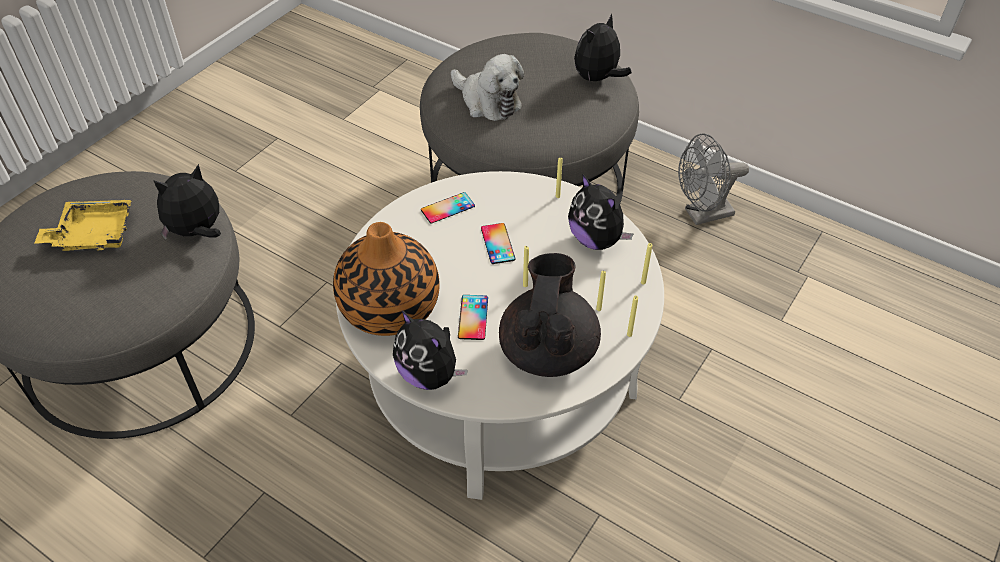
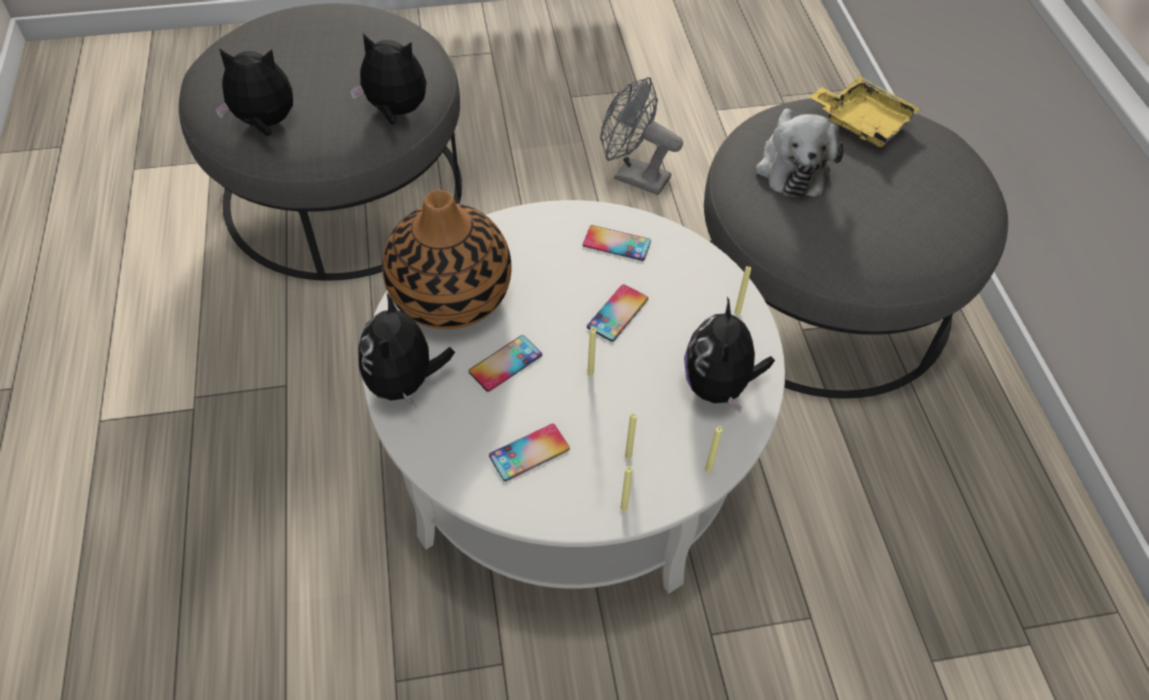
camera: 45 degrees right, 5 degrees up
(93, 234) = (323, 60): yellow tray -> yellow tray (862, 121)
(548, 350) = (529, 452): black teapot -> phone
(598, 79) = (947, 221): plush toy -> plush toy (265, 124)
(702, 215) = (980, 473): grey fan -> grey fan (633, 176)

